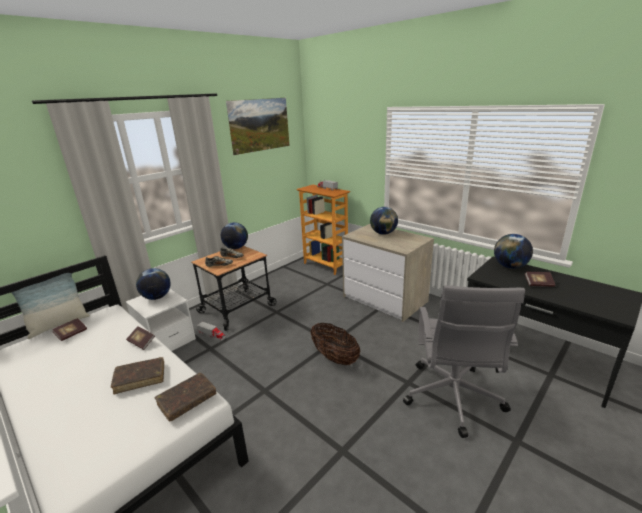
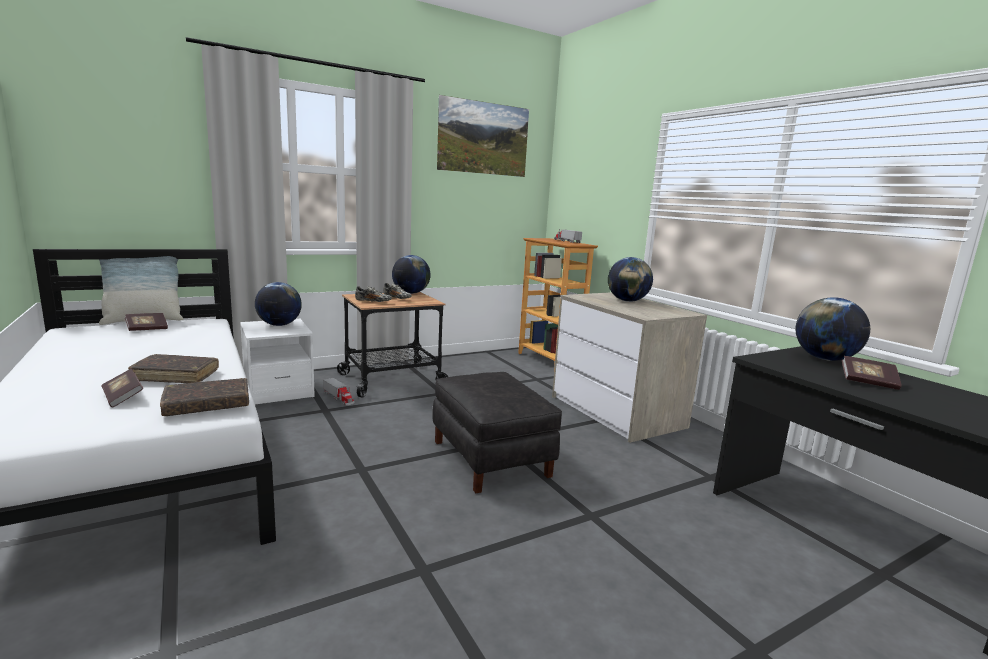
camera: 15 degrees right, 10 degrees down
(142, 342) = (214, 349): book -> book (123, 397)
(335, 357) = (491, 458): basket -> black ottoman
(452, 398) = (659, 555): grey office chair -> none

